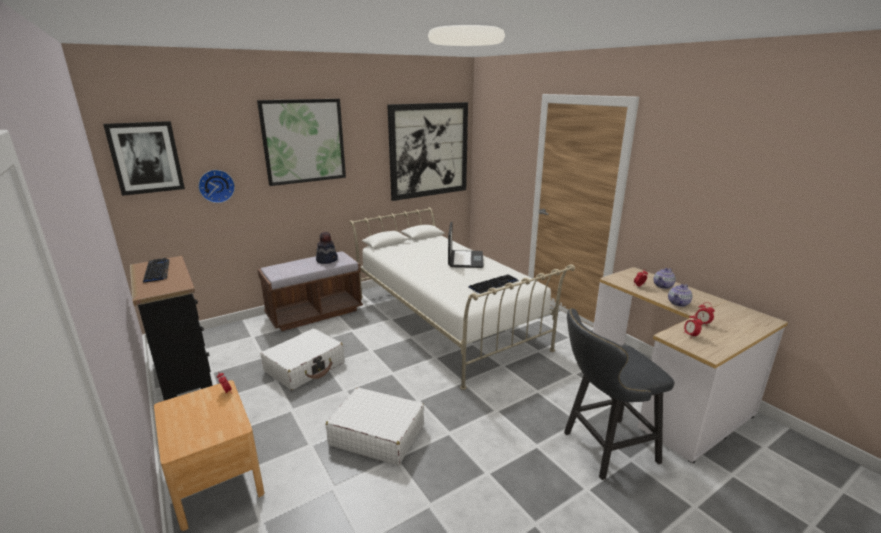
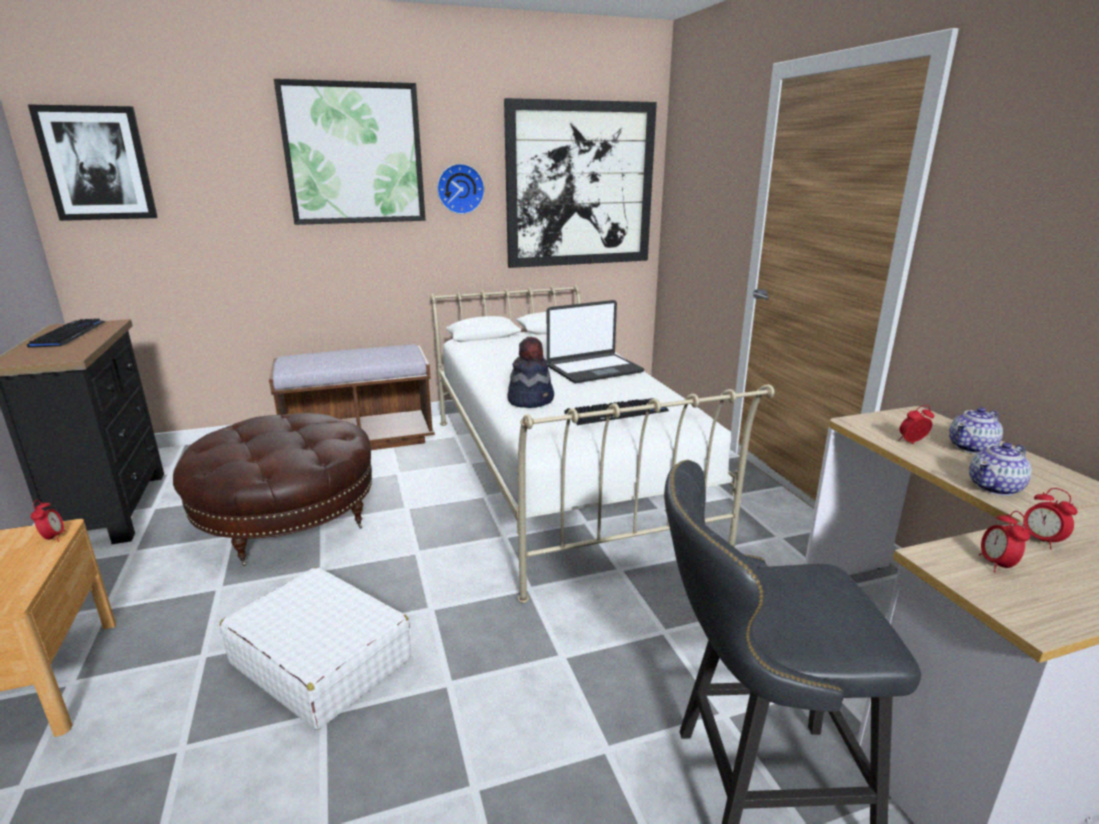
camera: 15 degrees right, 0 degrees up
(216, 186) = (208, 218): wall clock -> wall clock (460, 189)
(305, 367) = (288, 520): white suitcase -> brown ottoman
(327, 260) = (380, 353): hat -> hat (531, 400)
(465, 260) = (594, 369): laptop -> laptop turned 45 degrees clockwise

